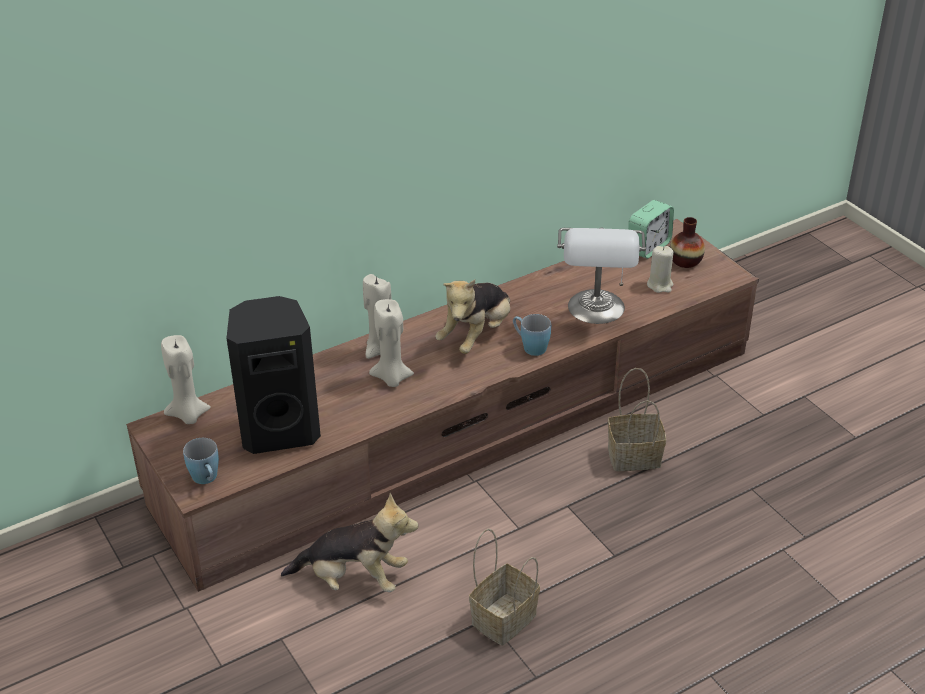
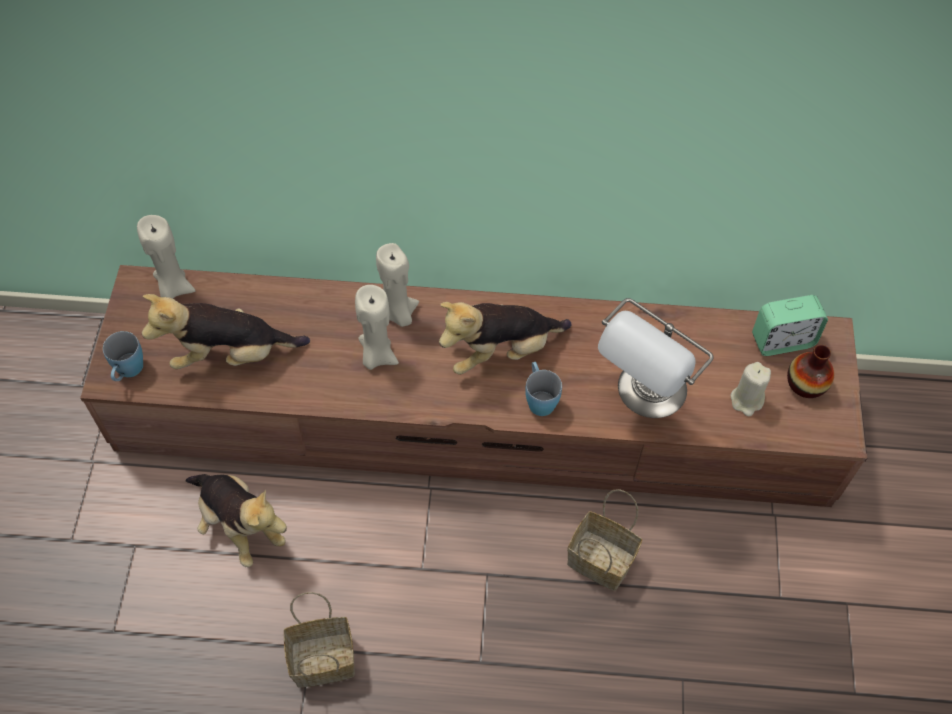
camera: 35 degrees right, 20 degrees up
(280, 430) = (231, 355): black speaker -> plush toy

